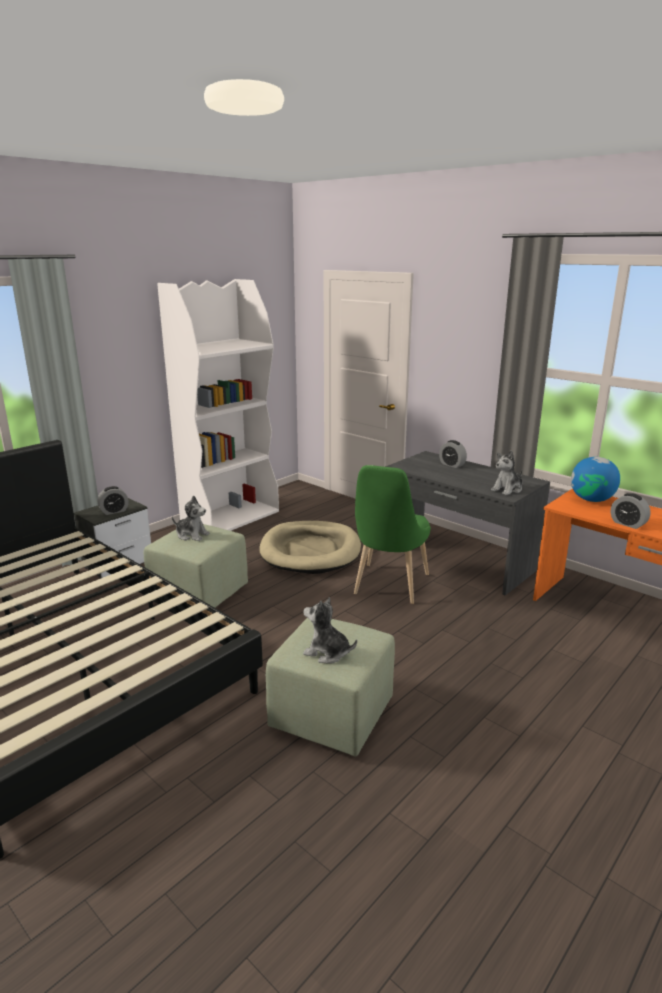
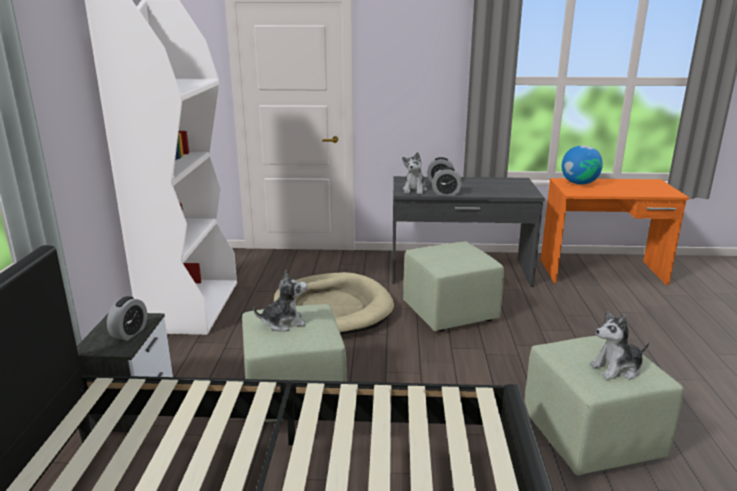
camera: 40 degrees left, 0 degrees up
(389, 587) = (449, 313): green chair -> green ottoman
(507, 489) = (519, 190): plush toy -> plush toy (414, 190)
(627, 524) = (632, 193): alarm clock -> alarm clock (446, 193)

